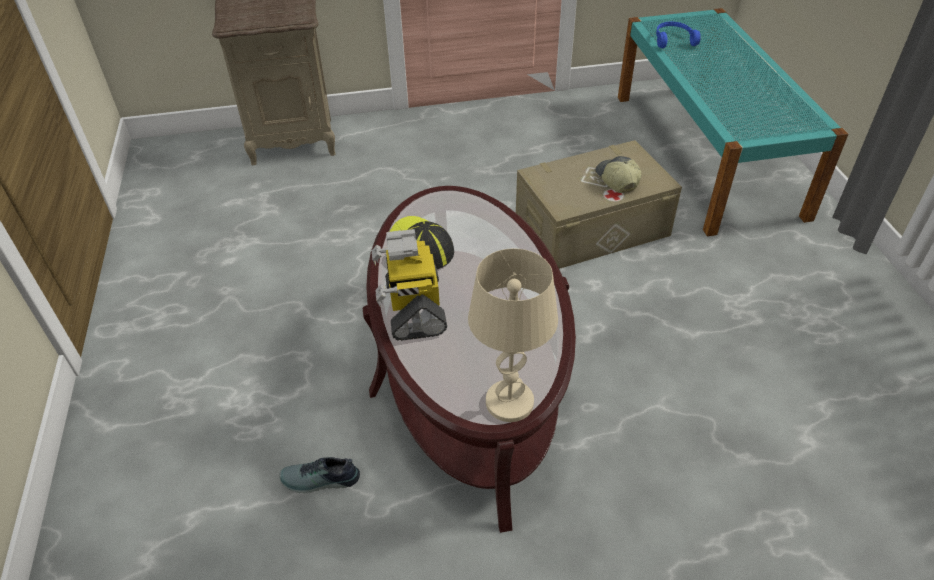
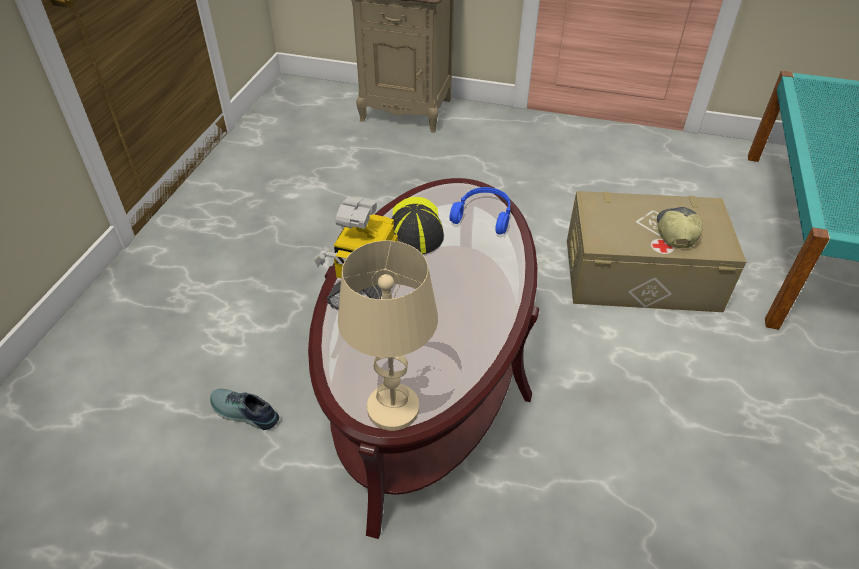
camera: 25 degrees right, 0 degrees up
(673, 40) = (818, 104): blue headphones -> blue headphones (484, 215)

